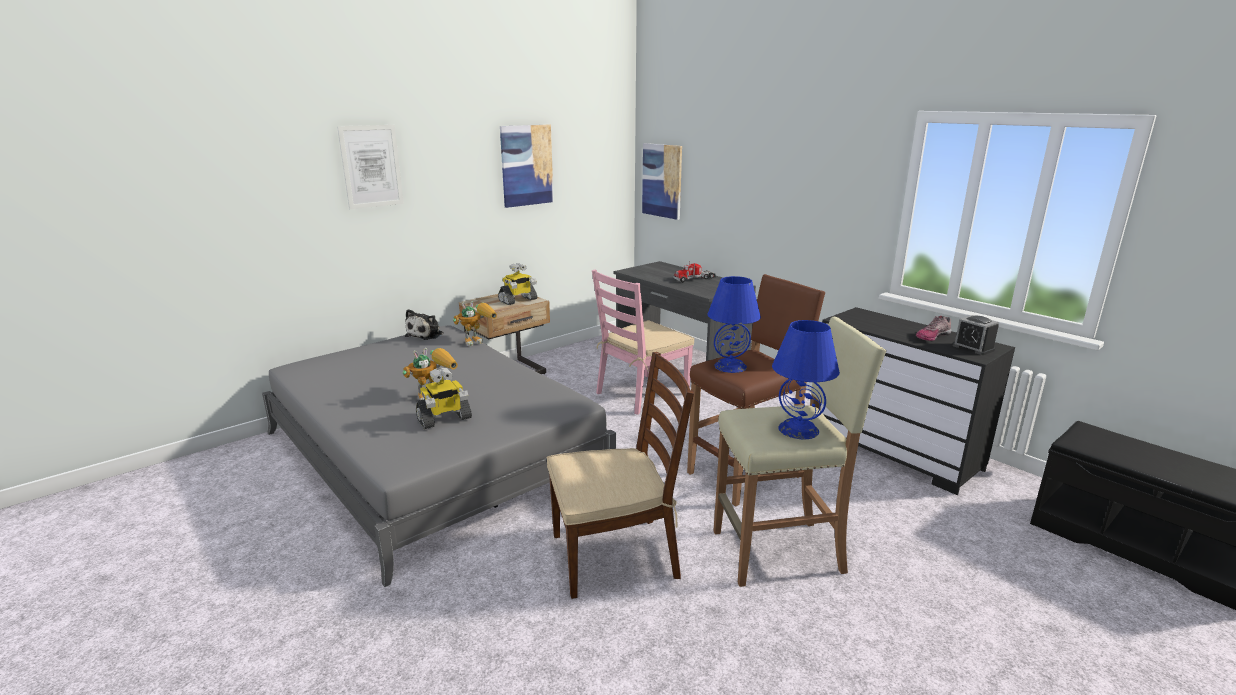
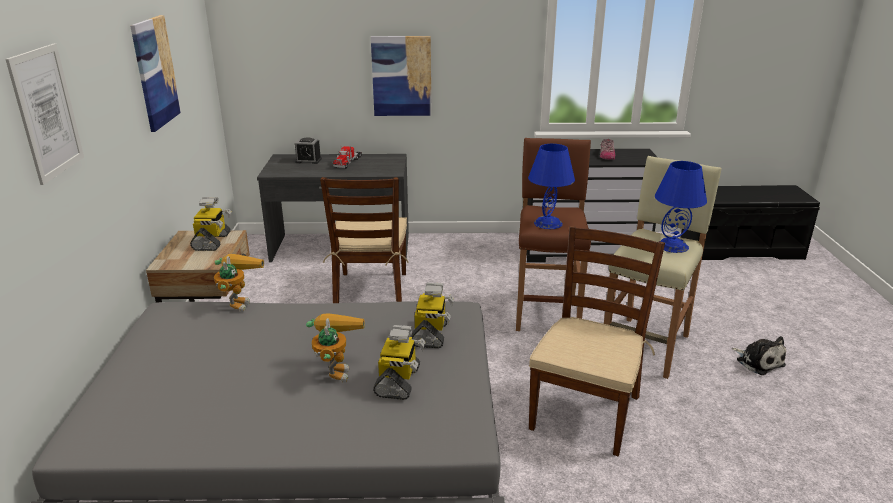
camera: 50 degrees left, 5 degrees up
(426, 334) = (162, 323): plush toy -> plush toy (758, 361)
(524, 407) = (431, 334): none -> toy robot
(641, 394) = (371, 291): pink chair -> brown chair
(662, 180) = (262, 65): picture -> picture (402, 76)
(973, 348) = (638, 156): alarm clock -> alarm clock (308, 160)

